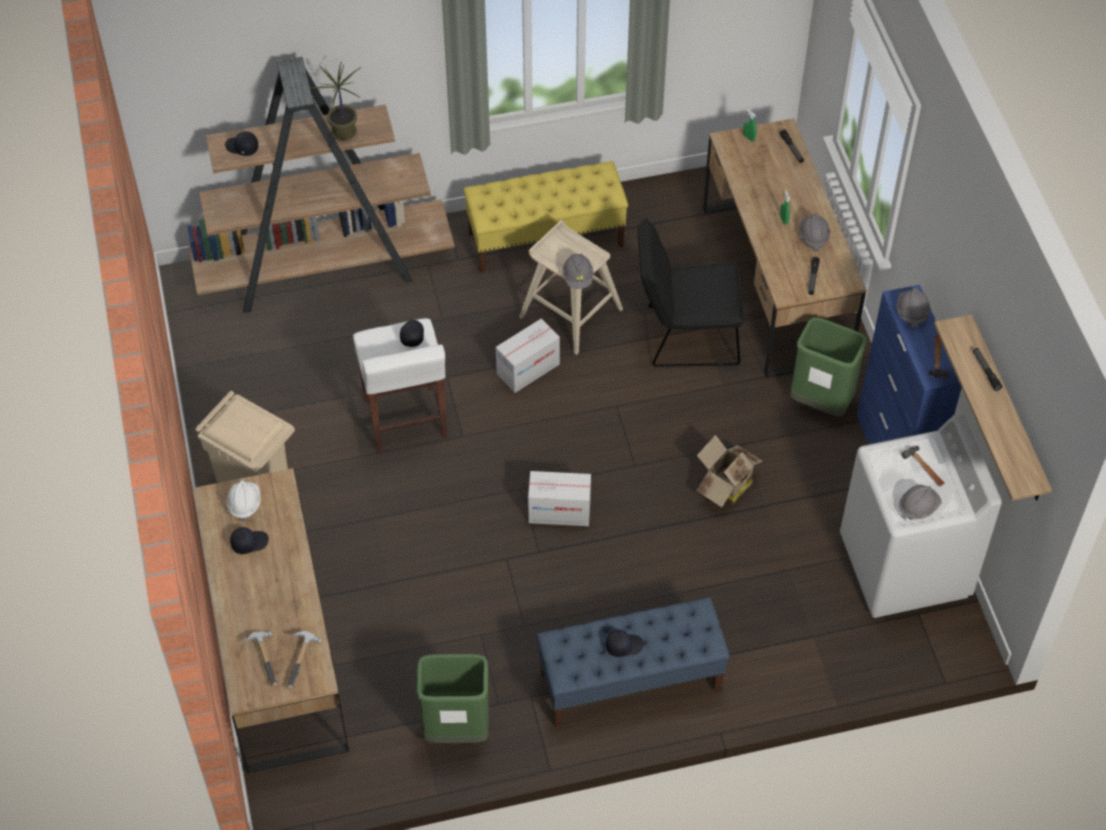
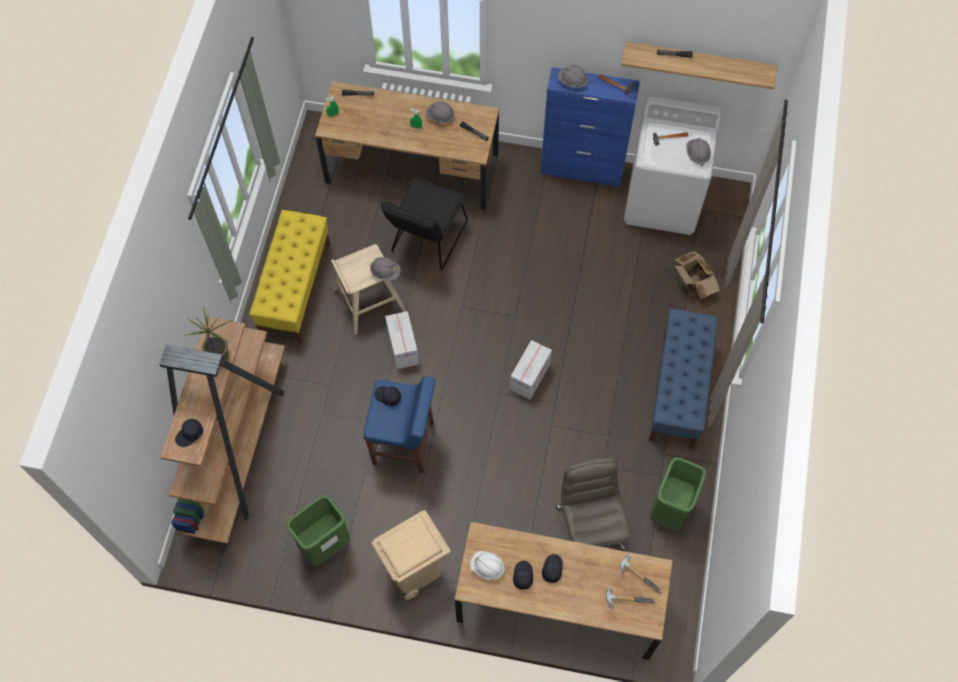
camera: 65 degrees left, 10 degrees up
(391, 648) = (590, 527): none -> grey office chair
(405, 419) = (404, 444): white stool -> blue stool
(623, 645) = (688, 373): black cap -> black cap (552, 569)
(724, 486) = (557, 271): cardboard box -> cardboard box (692, 283)
(821, 402) = (520, 188): green trash can -> green trash can (325, 545)

